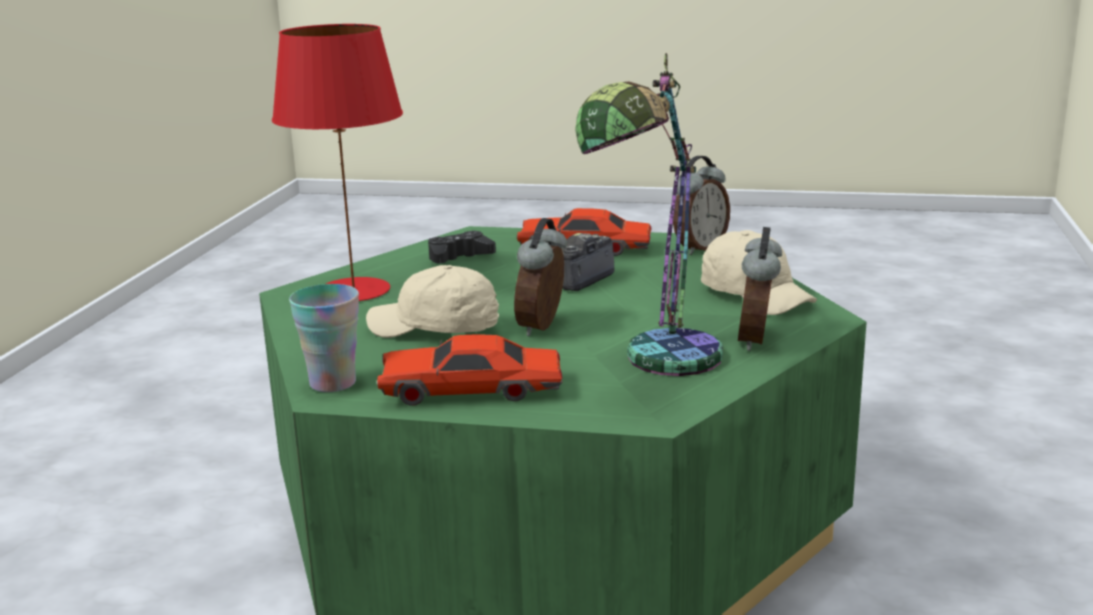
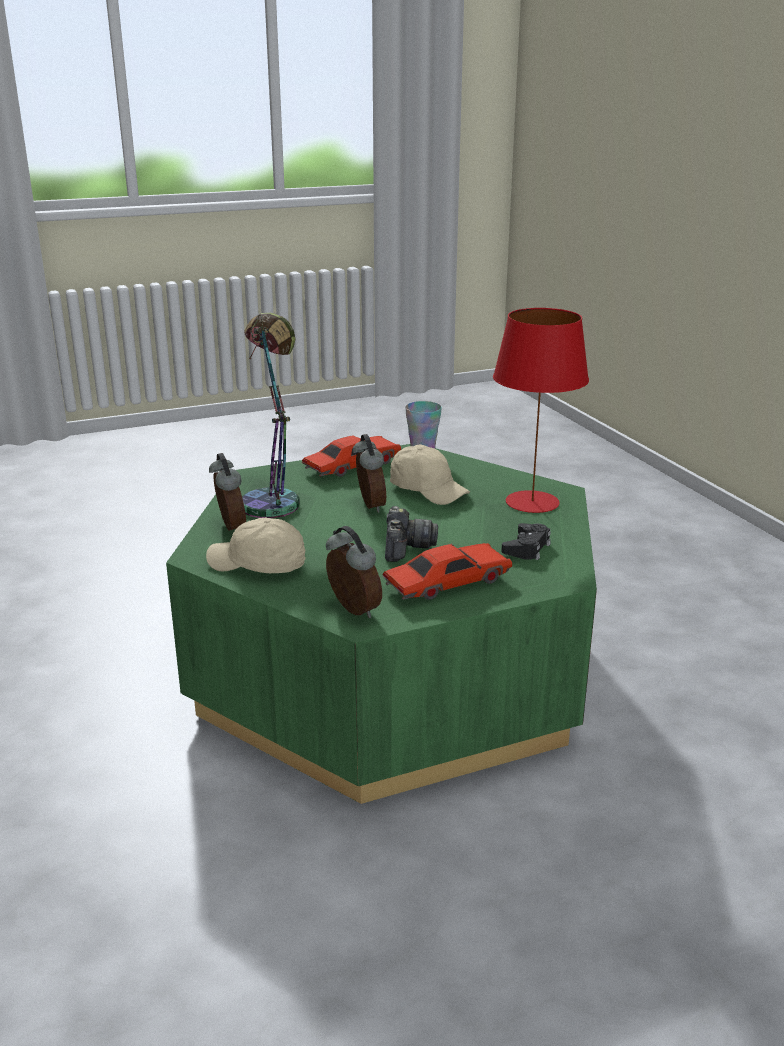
camera: 145 degrees right, 5 degrees up
(435, 329) = (428, 490): beige cap -> beige cap turned 60 degrees clockwise
(699, 248) = (352, 611): alarm clock -> alarm clock turned 135 degrees clockwise

